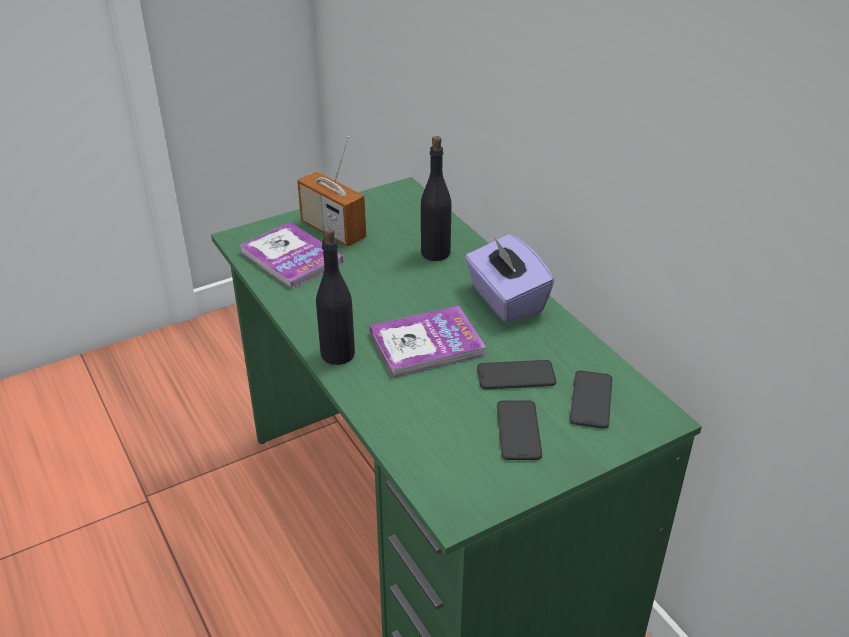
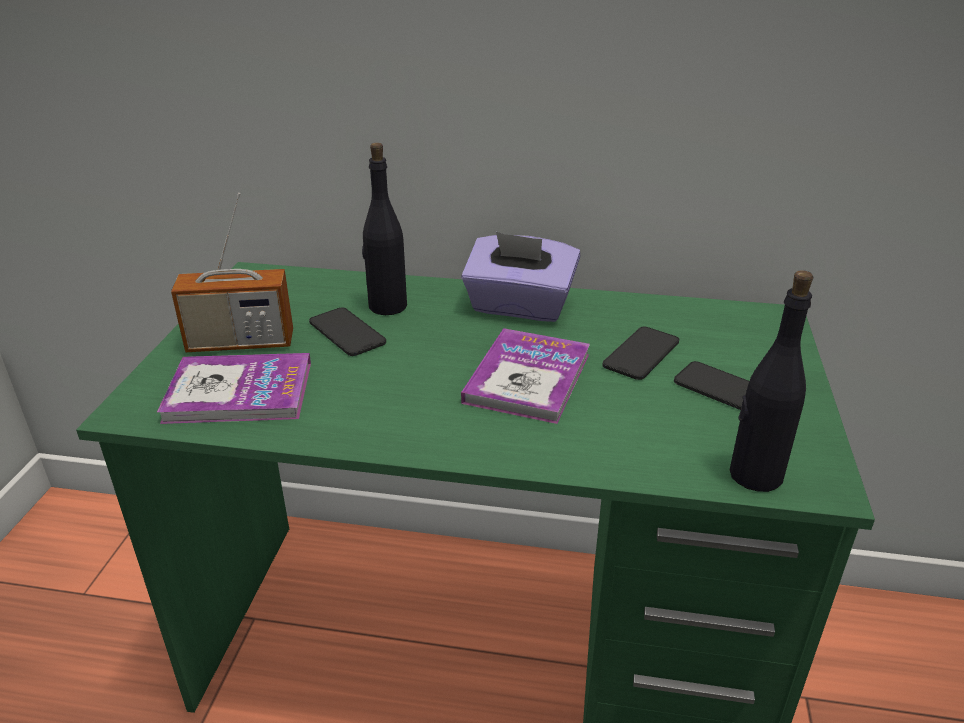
camera: 50 degrees left, 5 degrees down
(337, 354) = (468, 441): black bottle -> black bottle (754, 475)
(591, 400) = (719, 334): phone -> phone (347, 332)

